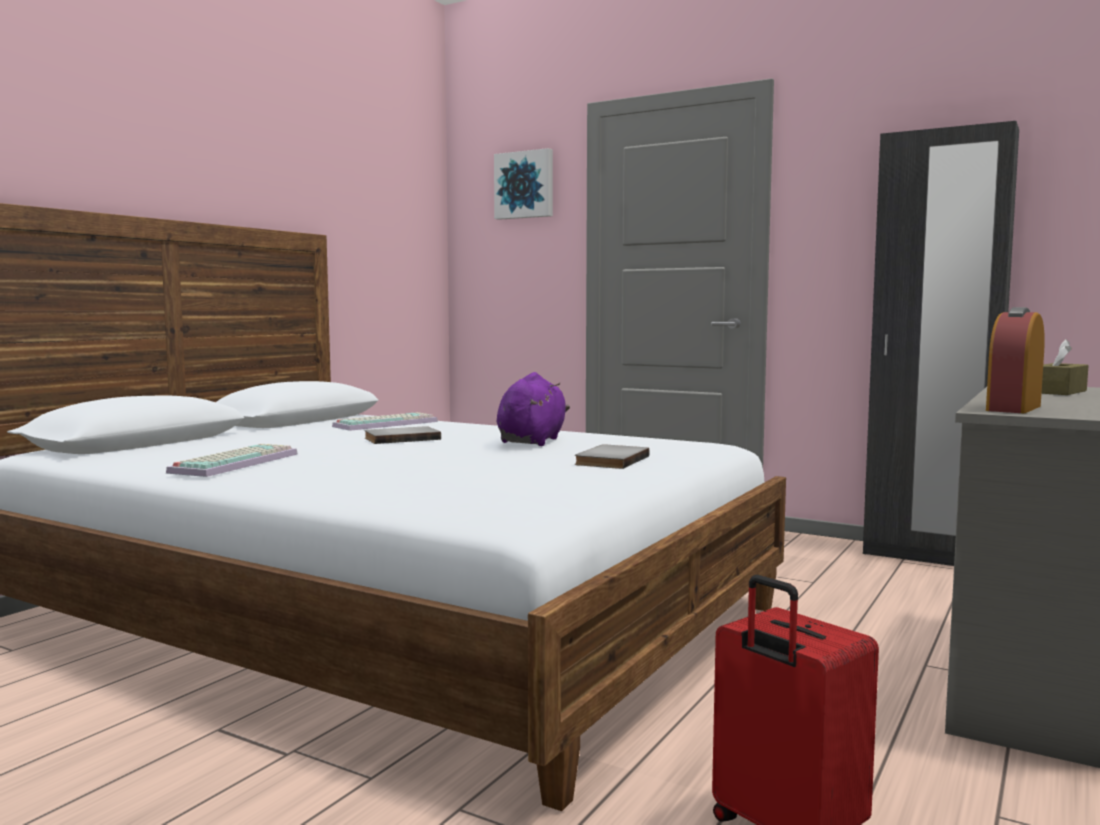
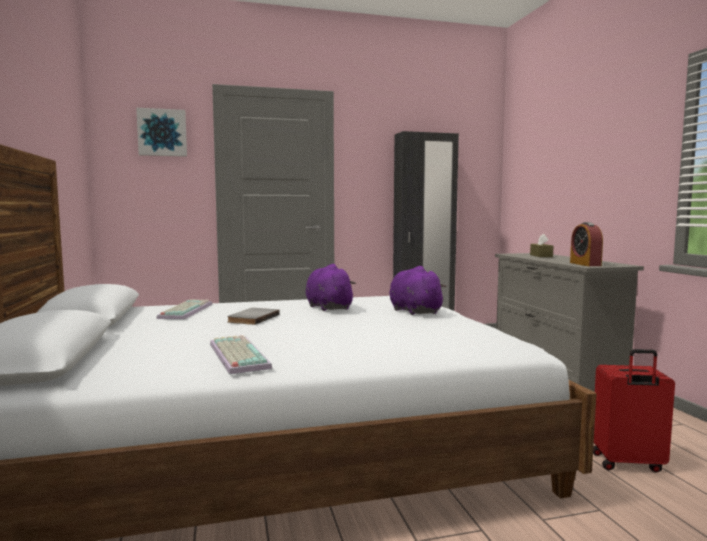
camera: 45 degrees left, 0 degrees up
(609, 460) = (413, 311): grey book -> purple plush toy

